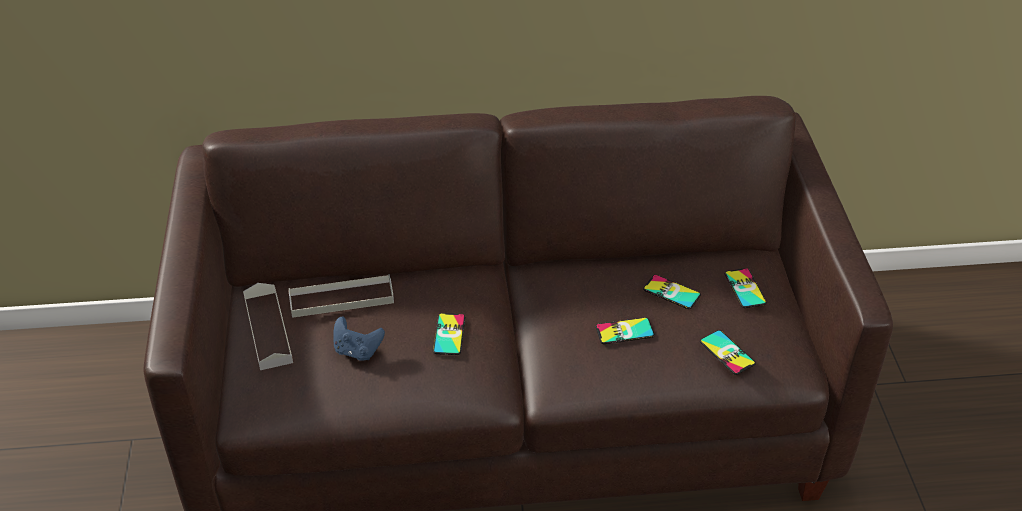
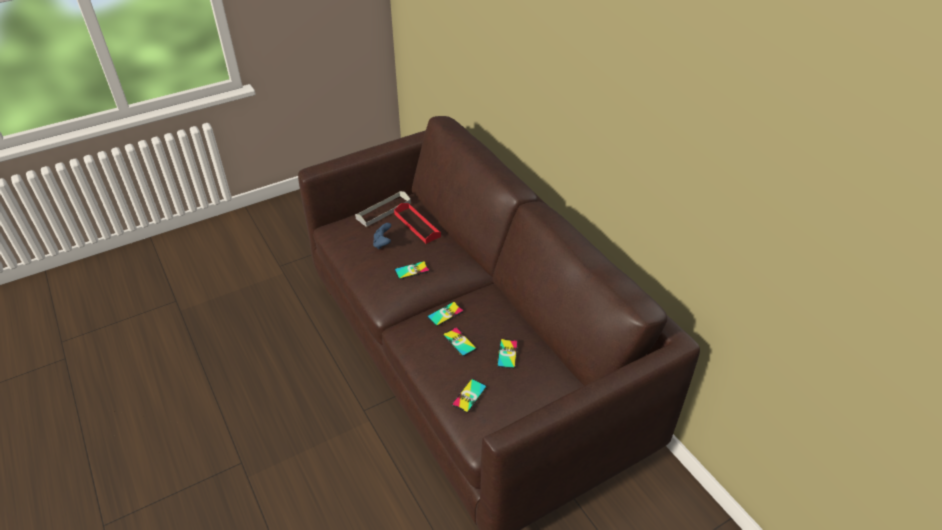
camera: 65 degrees right, 0 degrees up
(341, 299) = (417, 225): grey tray -> red tray
(745, 288) = (535, 390): phone -> phone (445, 314)

